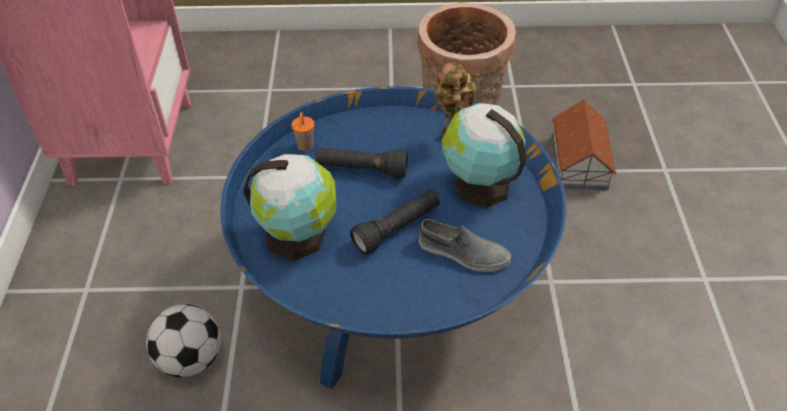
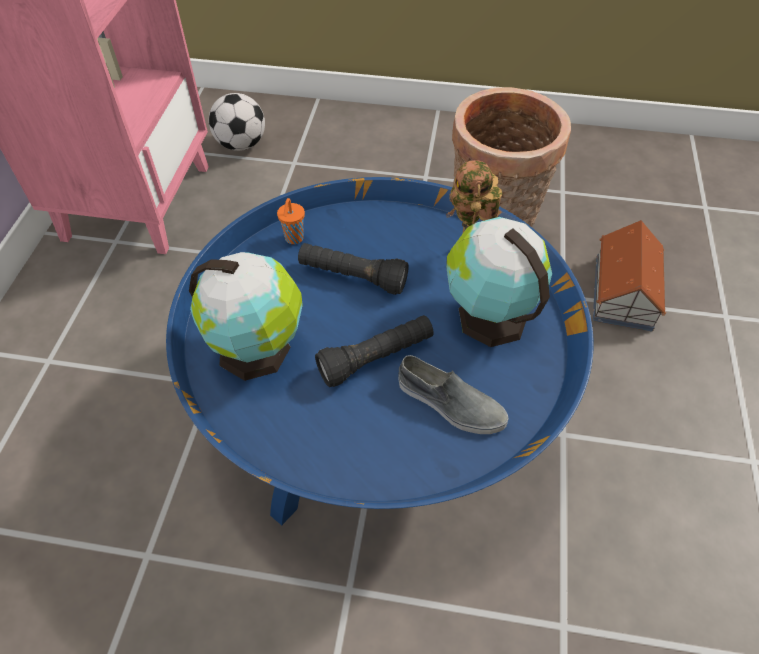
camera: 10 degrees right, 5 degrees up
(190, 359) = (136, 461): football -> football (241, 144)

